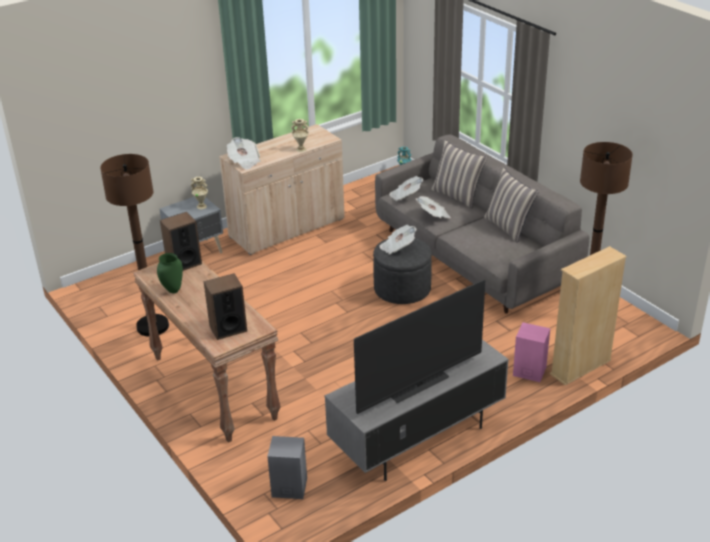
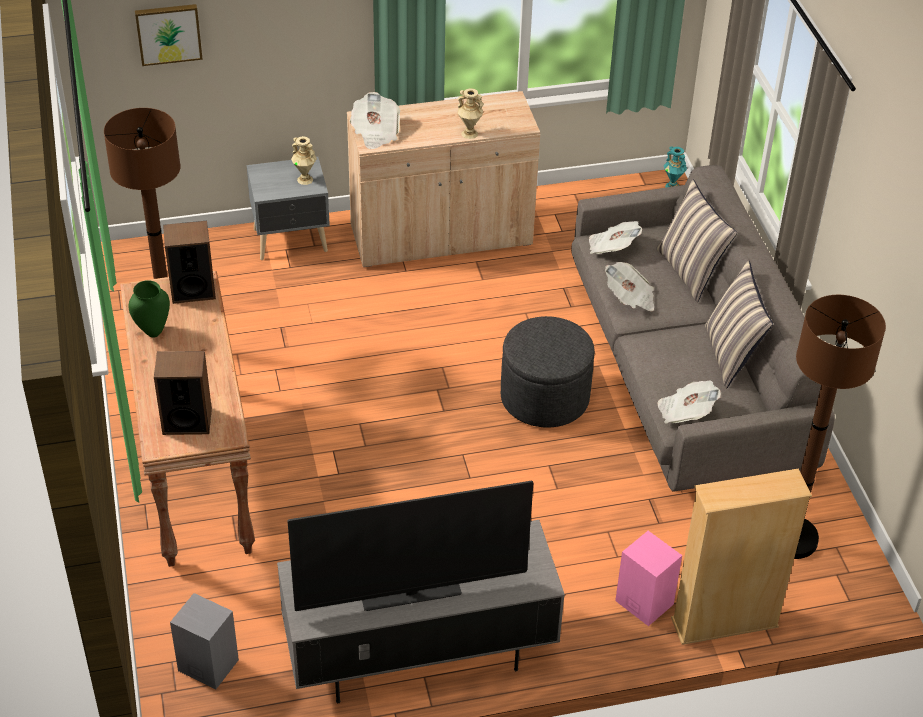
camera: 20 degrees right, 10 degrees up
(102, 123) = (168, 33): none -> picture
(397, 247) = (544, 338): newspaper -> newspaper (685, 413)

